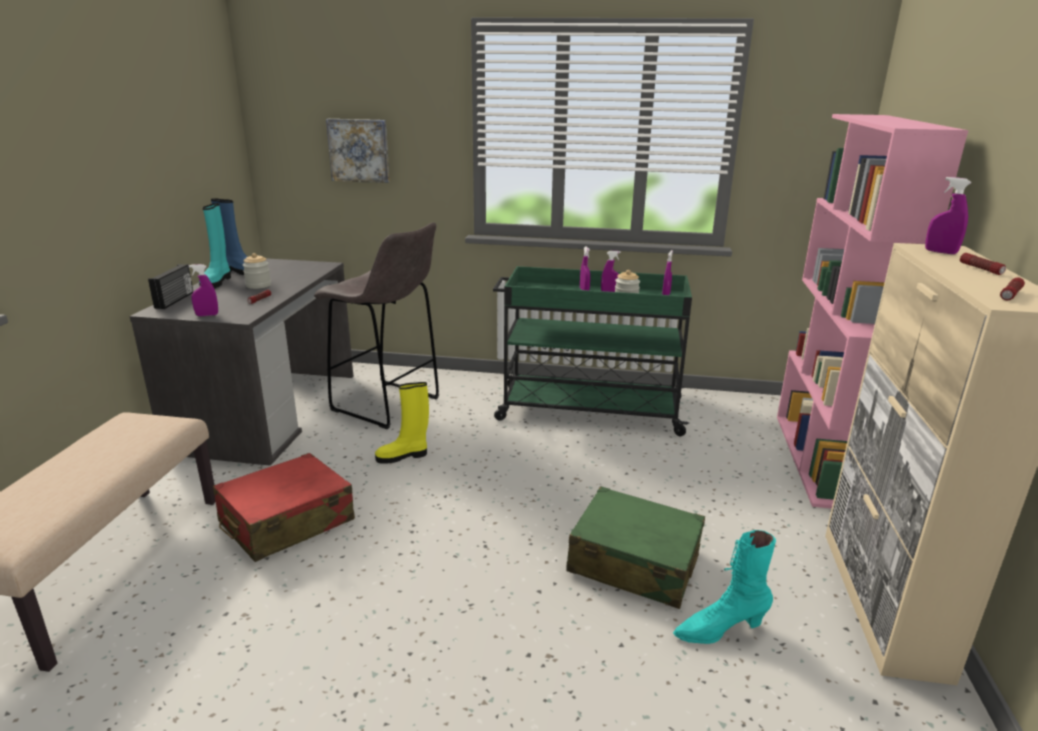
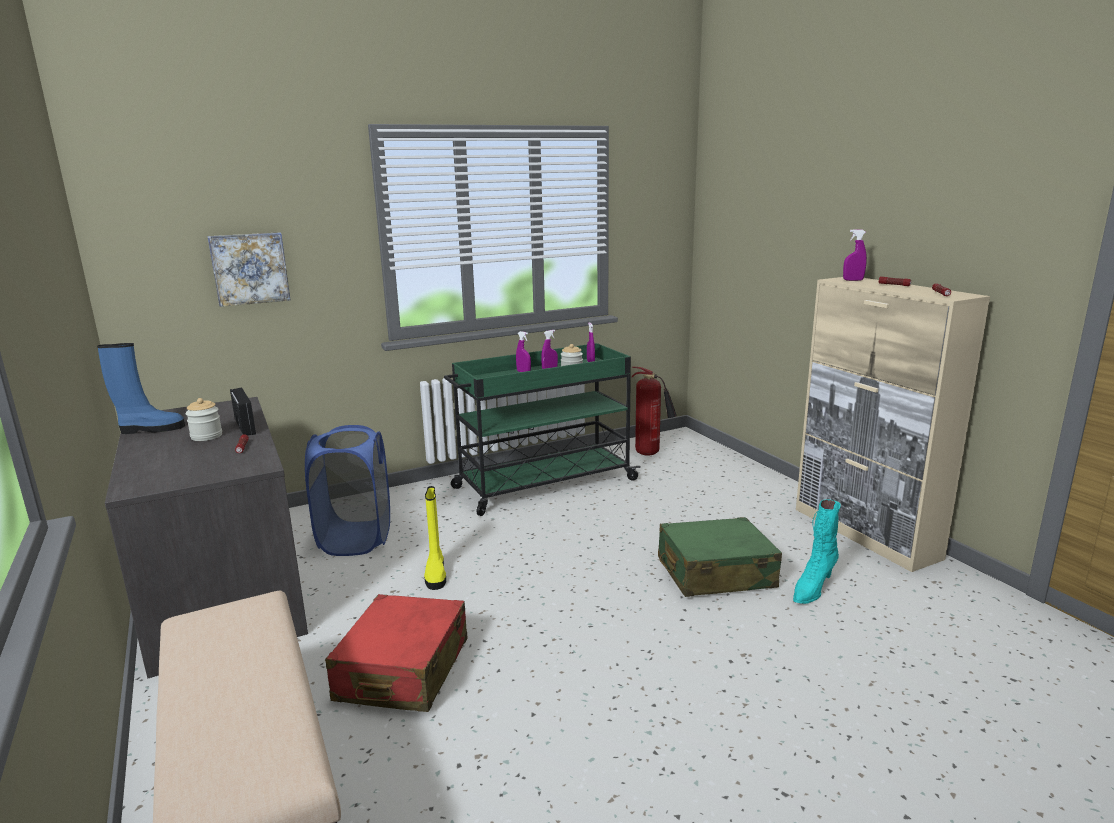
camera: 35 degrees left, 5 degrees down
(175, 300) = (131, 473): radio -> radio (246, 426)
(207, 315) = (212, 475): purple spray bottle -> none
(217, 282) = (142, 445): turquoise boot -> none
(388, 405) = (356, 539): grey stool -> blue laundry basket
(403, 456) = (436, 573): yellow boot -> yellow boot turned 45 degrees counterclockwise
(735, 415) = (650, 453): none -> fire extinguisher
(818, 459) = (735, 465): pink bookcase -> none

